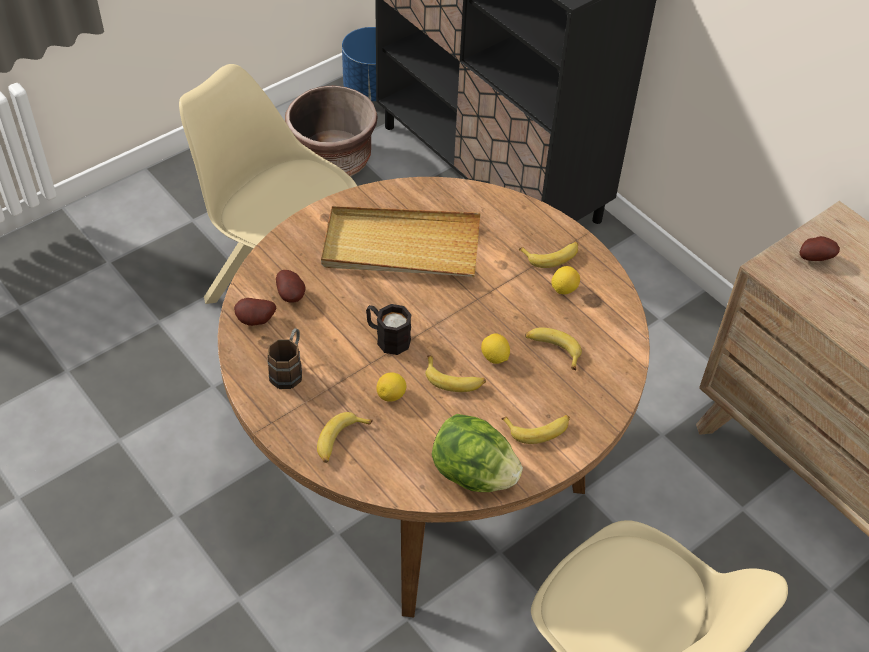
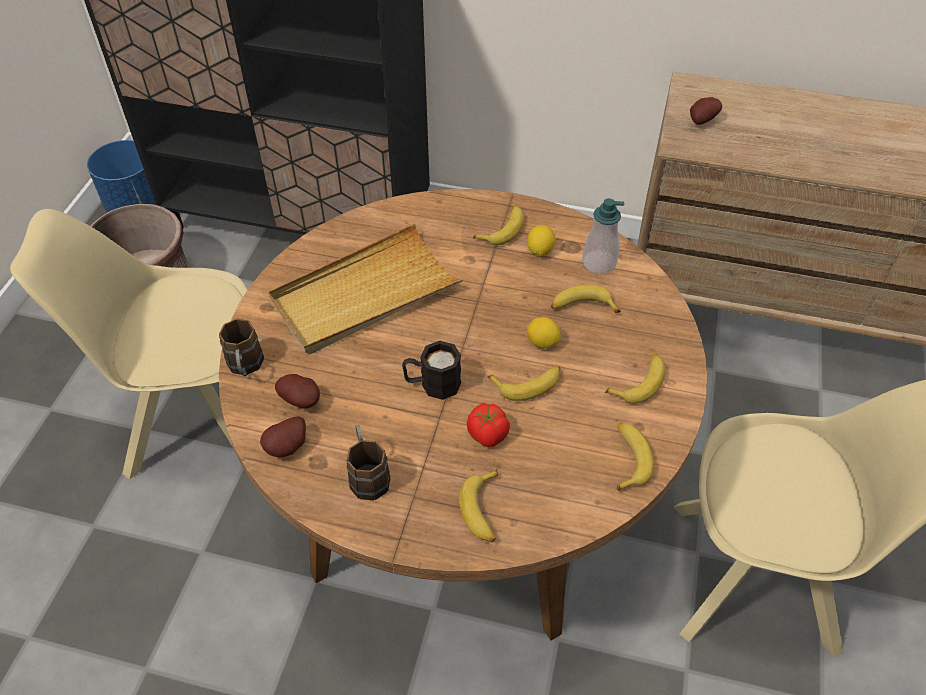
camera: 35 degrees left, 0 degrees up
(275, 251) = (245, 368): none -> brown mug
(391, 395) = (487, 435): lemon -> tomato
(473, 474) = (628, 458): lettuce -> banana
(601, 325) = (599, 263): none -> soap dispenser

